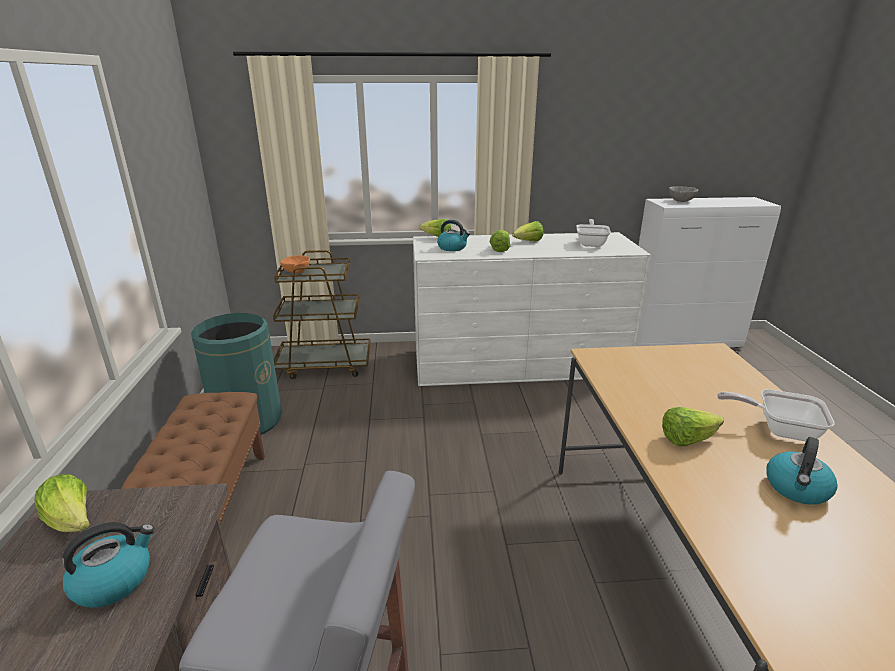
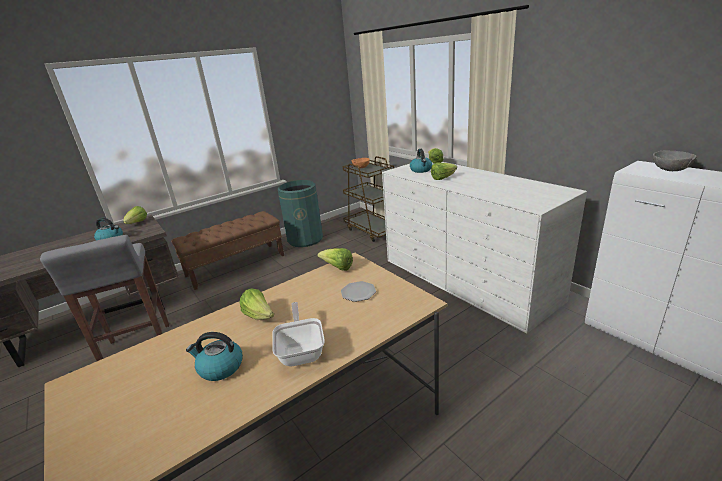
camera: 60 degrees right, 0 degrees up
(528, 242) = (478, 178): lettuce -> lettuce (338, 268)
(591, 243) = (521, 192): frying pan -> none
(673, 371) = (358, 292): none -> plate

